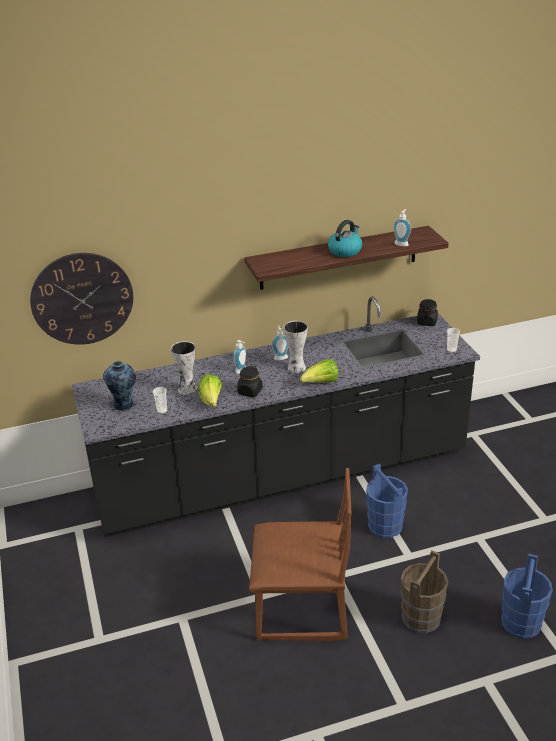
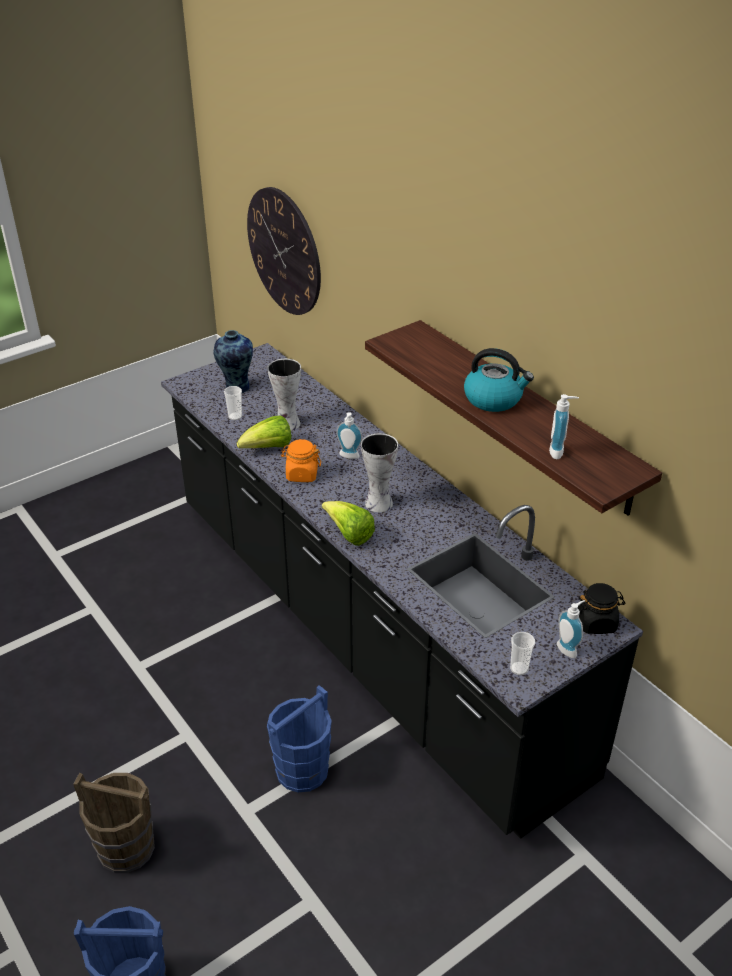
camera: 70 degrees right, 5 degrees up
(250, 391) = (301, 474): black jar -> orange jar
(280, 357) = (399, 482): soap dispenser -> soap dispenser (569, 648)
(302, 609) = (121, 712): brown chair -> none

